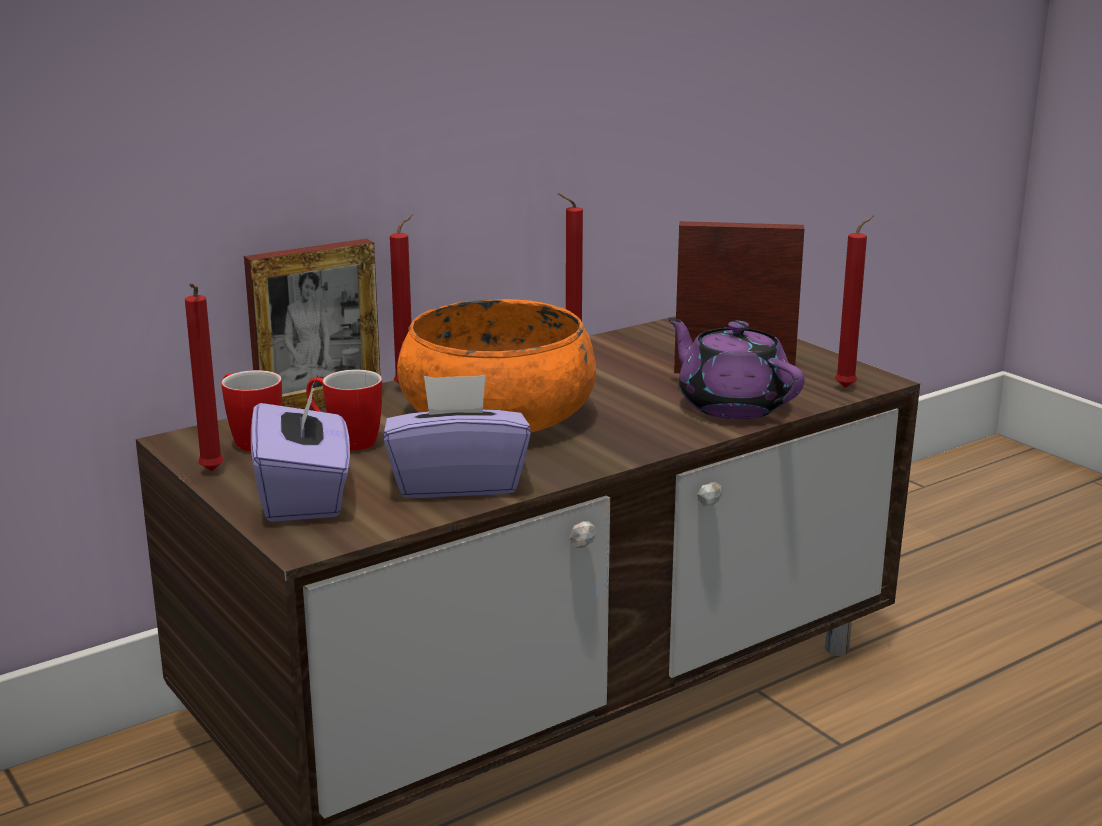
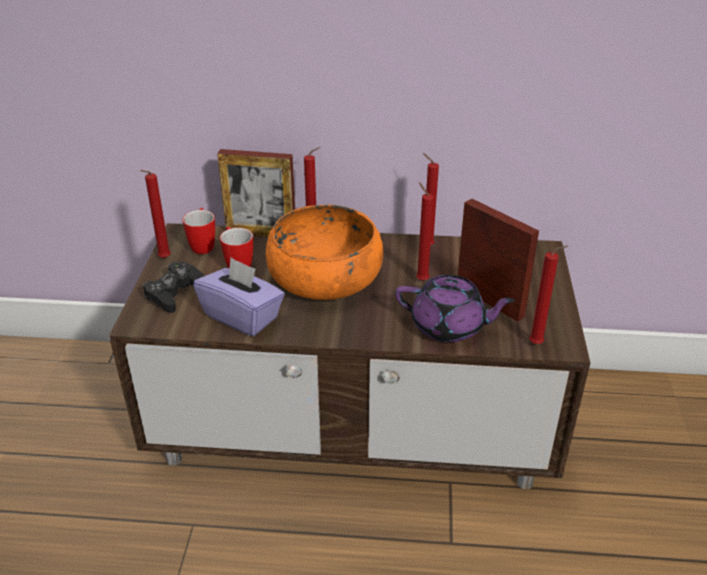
camera: 40 degrees right, 15 degrees up
(304, 496) = (174, 293): purple tissue box -> black game controller
(622, 380) = (420, 279): none -> red candle
(732, 405) = (449, 326): purple teapot -> purple teapot turned 105 degrees clockwise

